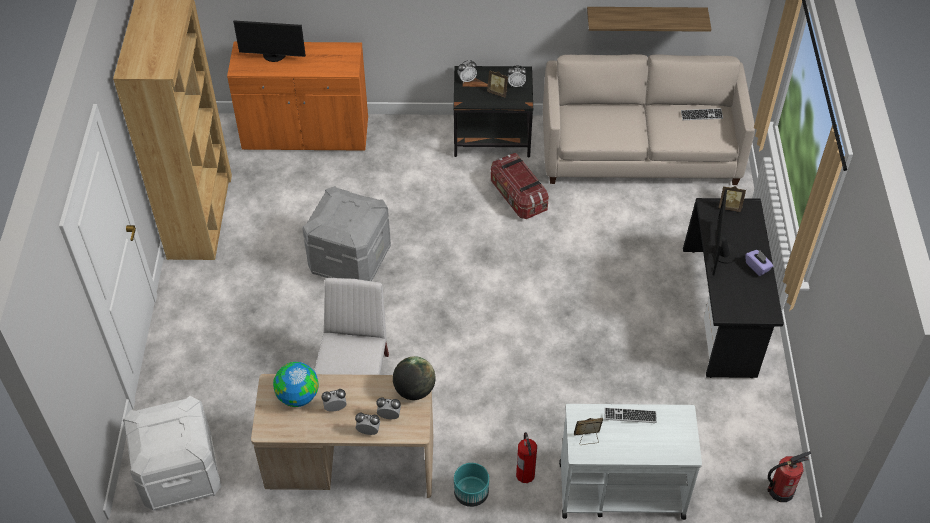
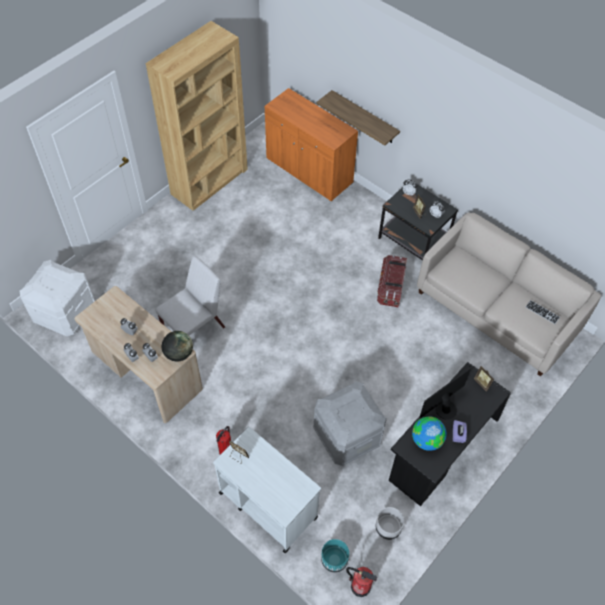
camera: 40 degrees right, 5 degrees up
(274, 56) = (301, 109): monitor -> none
(297, 396) = (119, 311): globe -> globe (426, 440)
(350, 259) = (260, 259): grey storage box -> grey storage box (347, 435)
(471, 493) = (187, 438): turquoise planter -> turquoise planter (334, 559)
(630, 416) = (276, 463): keyboard -> none
(645, 18) = (542, 221): shelf -> shelf (364, 117)
(750, 420) = (388, 528): none -> grey planter

